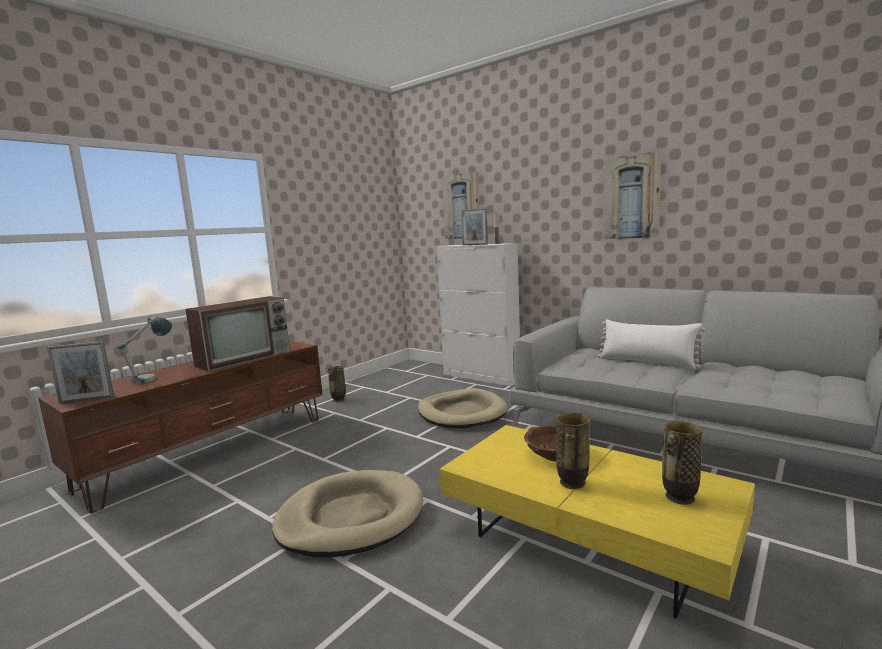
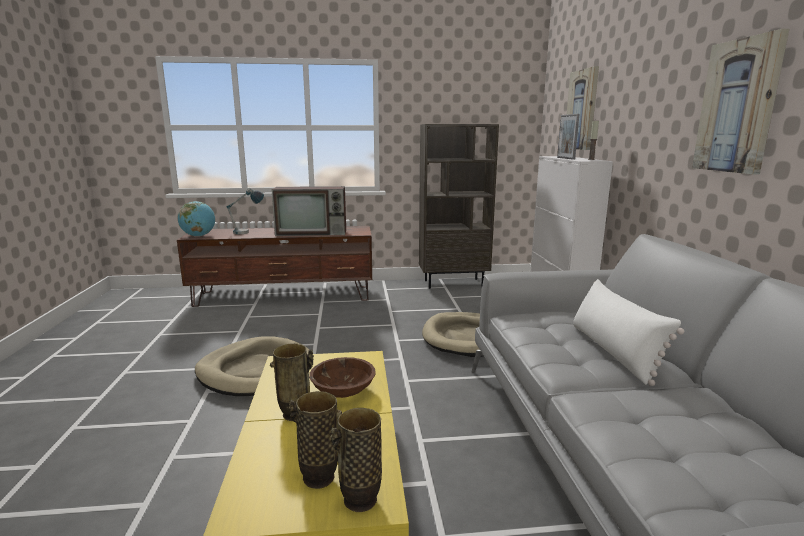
camera: 45 degrees right, 5 degrees up
(86, 399) = (199, 236): picture frame -> globe
(338, 400) = (408, 291): vase -> vase (360, 500)
(364, 382) = (453, 283): none -> brown bookcase

